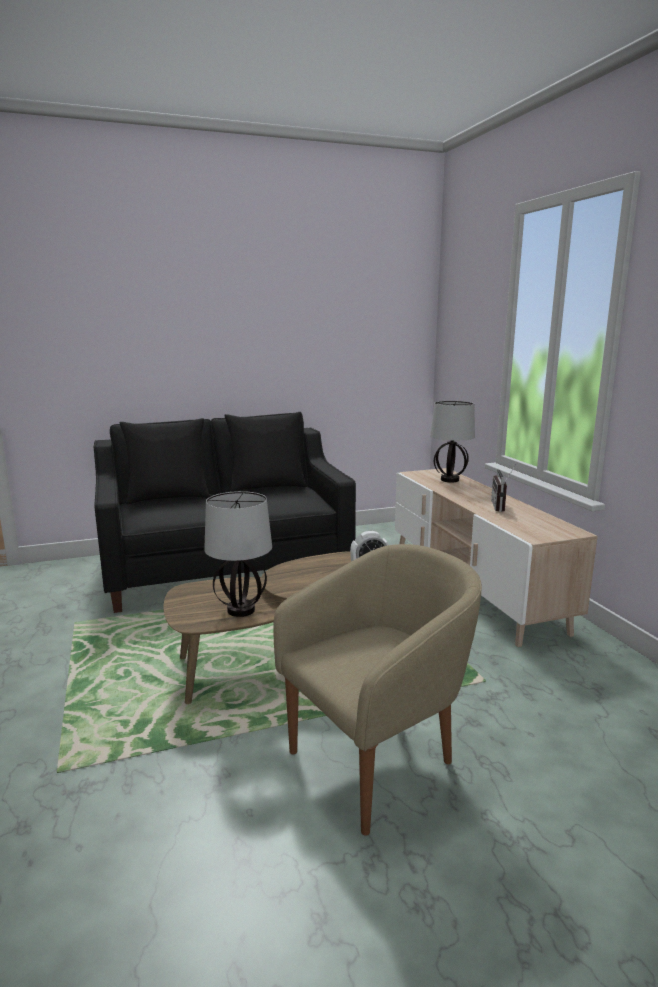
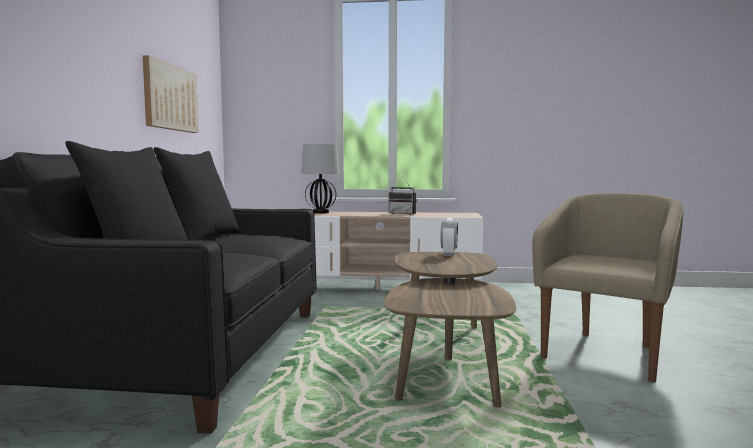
camera: 65 degrees left, 10 degrees down
(242, 610) = (477, 293): table lamp -> none
(331, 352) = (170, 98): none -> picture
(378, 762) = (606, 353): beige armchair -> beige armchair turned 45 degrees clockwise

